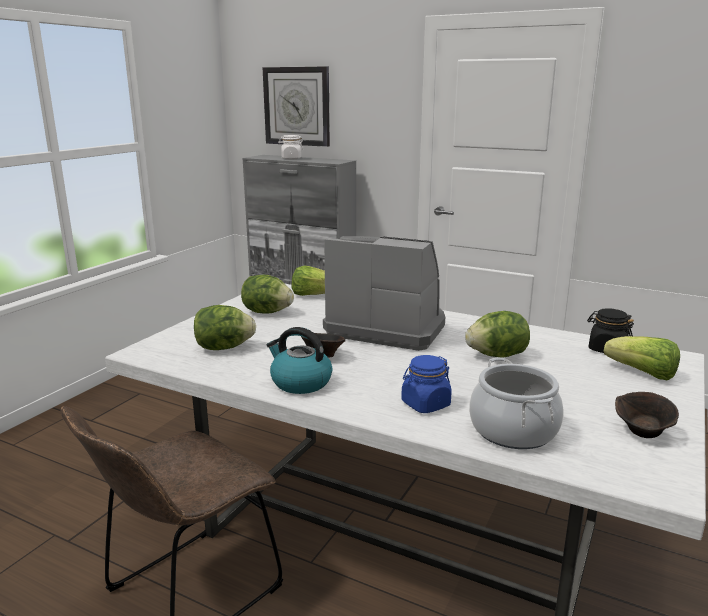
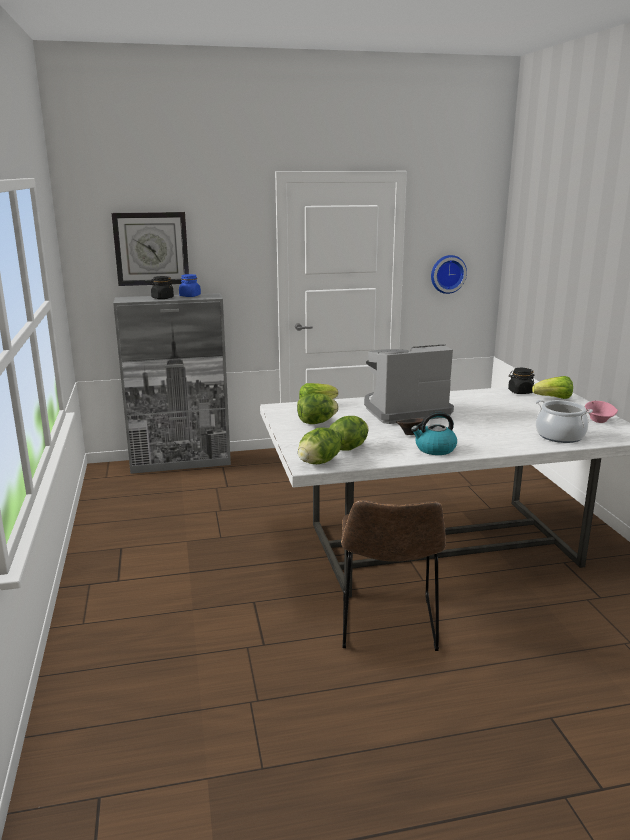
camera: 40 degrees left, 0 degrees up
(291, 158) = (162, 298): white jar -> black jar
(425, 404) = (508, 438): blue jar -> blue jar (190, 296)
(497, 355) = (485, 408): lettuce -> lettuce (318, 463)
(643, 433) = (599, 421): brown bowl -> pink bowl
(659, 163) = (447, 274): none -> wall clock

